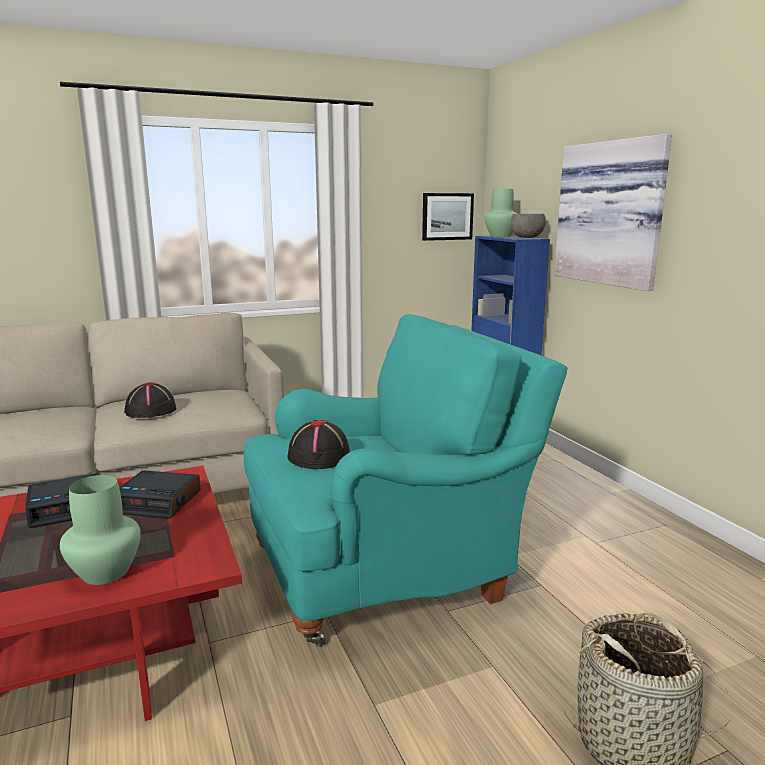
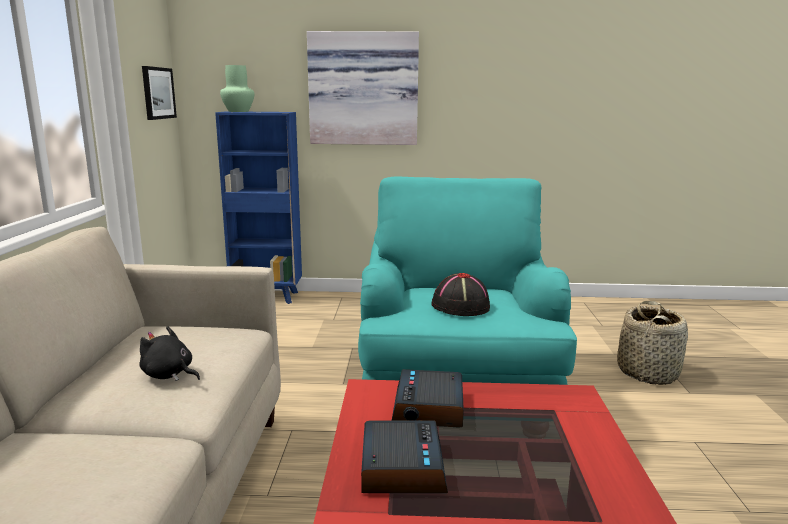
camera: 65 degrees left, 0 degrees up
(104, 572) = (573, 445): green vase -> none
(150, 411) = (169, 375): black hat -> black plush toy
(159, 502) = (429, 408): alarm clock -> alarm clock turned 150 degrees clockwise
(527, 238) = (278, 111): grey bowl -> none

